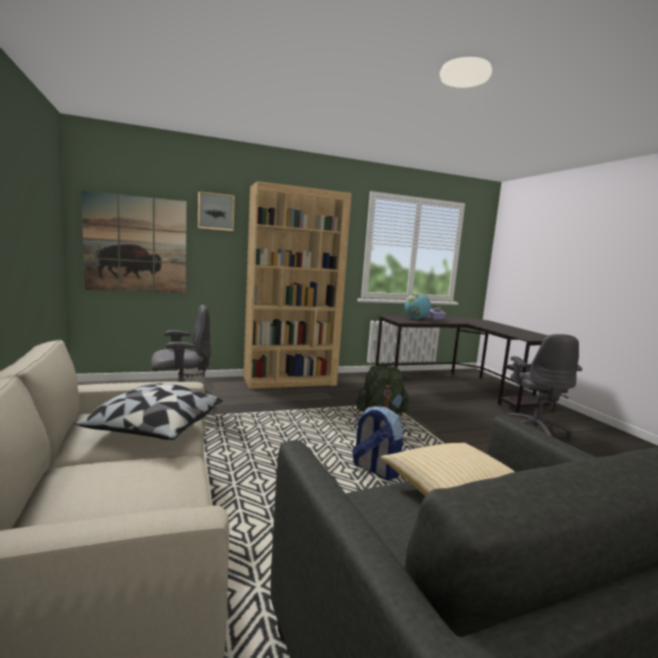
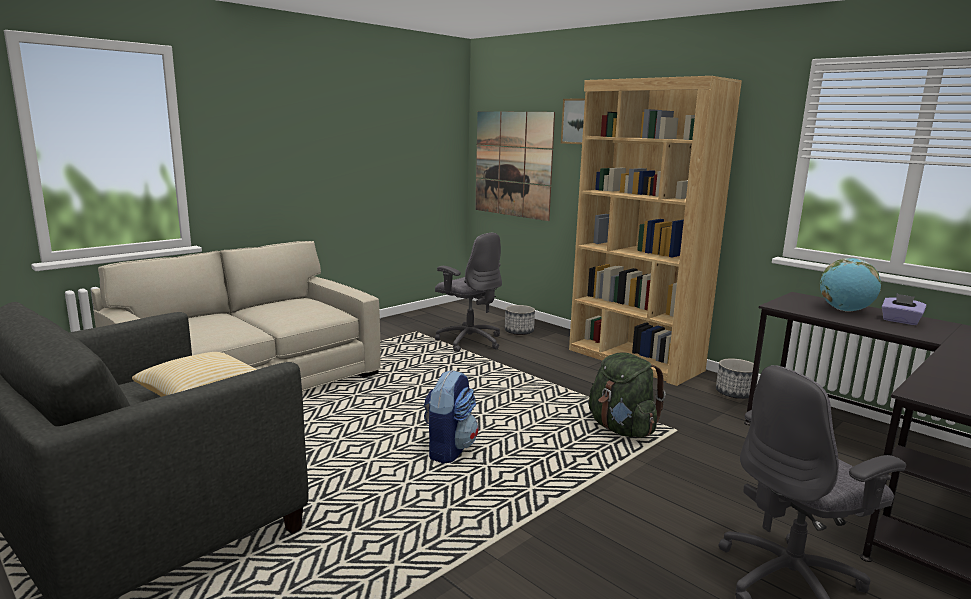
camera: 65 degrees right, 5 degrees up
(155, 429) = (289, 314): pillow -> none
(358, 379) = (735, 393): none -> planter

